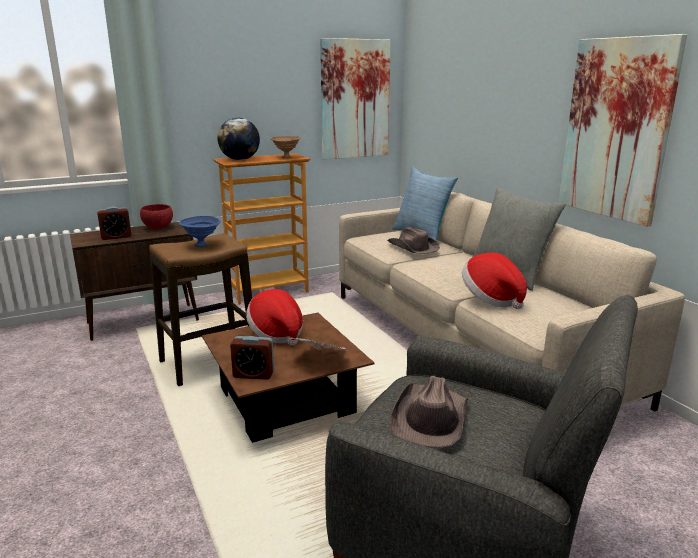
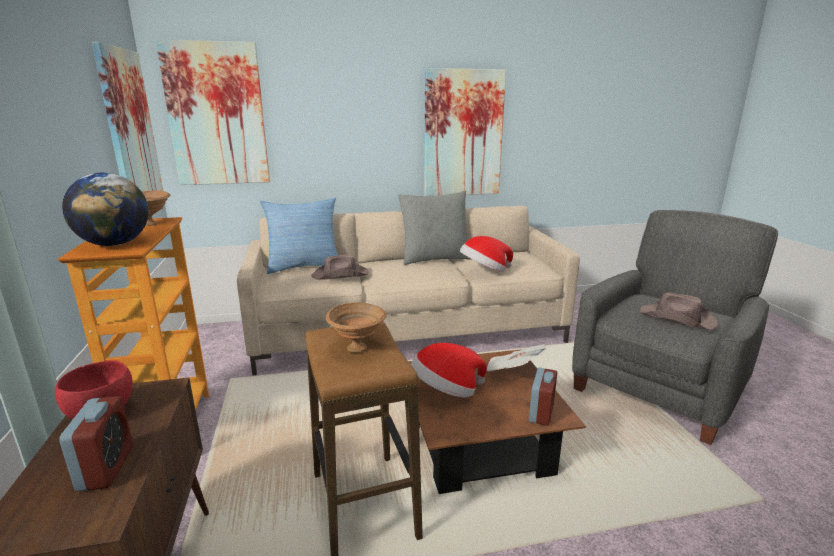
camera: 75 degrees left, 0 degrees up
(202, 245) = (358, 347): blue bowl -> brown bowl
(430, 89) = (217, 115): none -> picture

